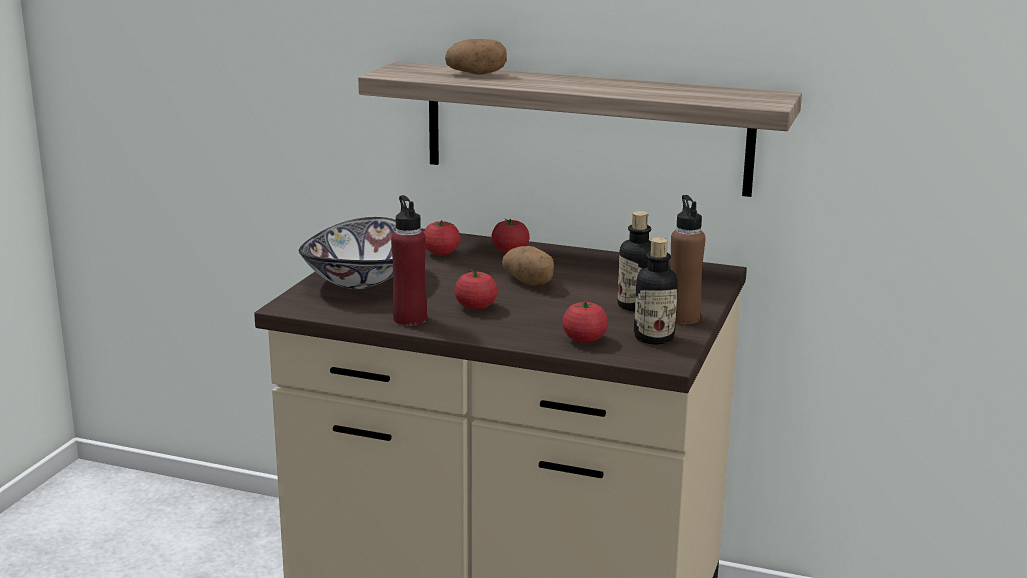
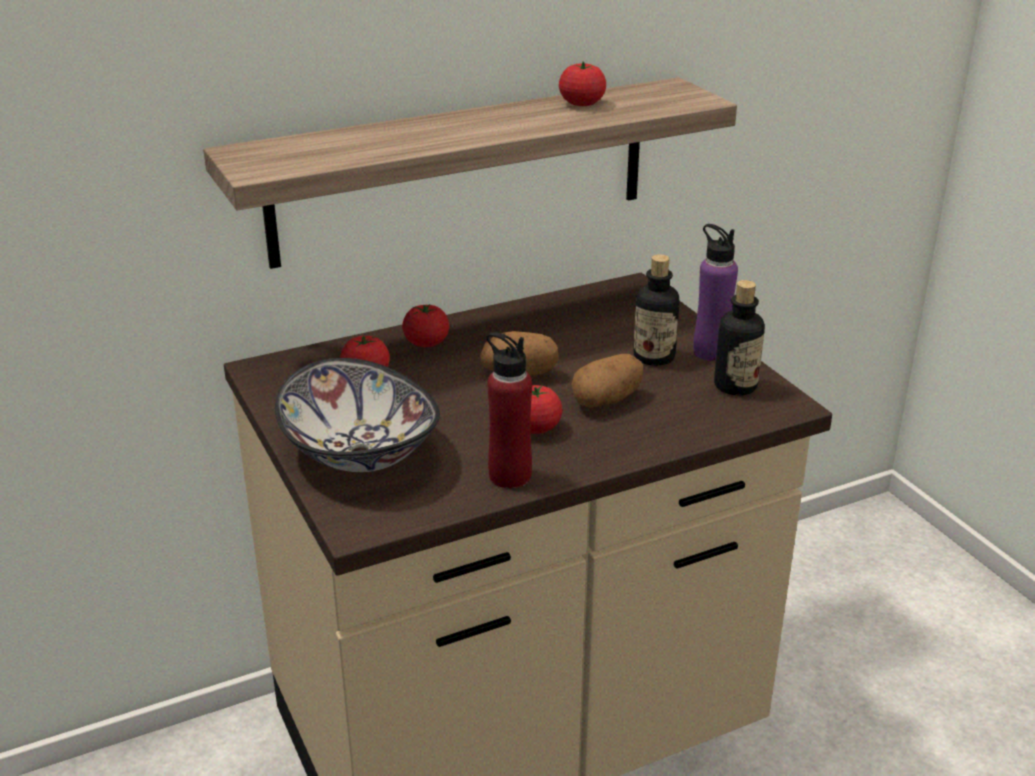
camera: 45 degrees left, 10 degrees up
(476, 73) = (352, 140): potato -> potato (607, 400)
(584, 339) = (693, 417): tomato -> tomato (582, 104)
(683, 318) = (711, 352): brown bottle -> purple bottle

